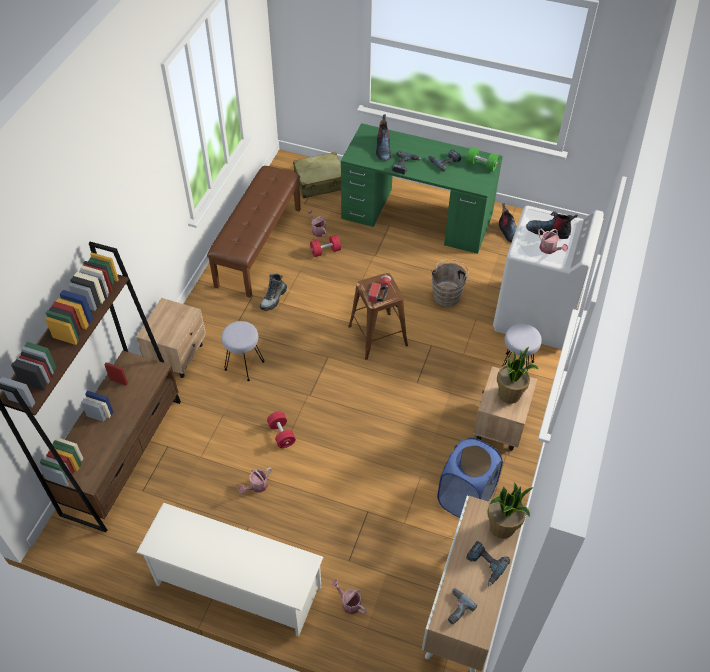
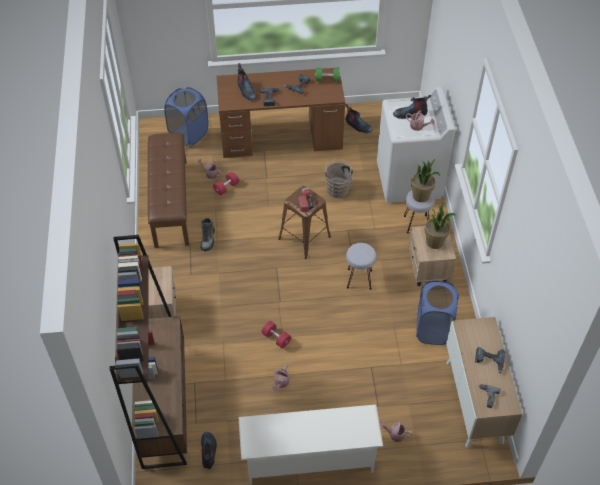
camera: 25 degrees left, 0 degrees up
(136, 528) = (208, 452): none -> boot
(244, 365) = (216, 298): grey stool -> grey stool (359, 279)
(320, 182) = (189, 134): beige suitcase -> blue laundry basket
(417, 217) = (281, 136): green desk -> brown desk
(502, 527) = (486, 332): potted plant -> potted plant (421, 196)

